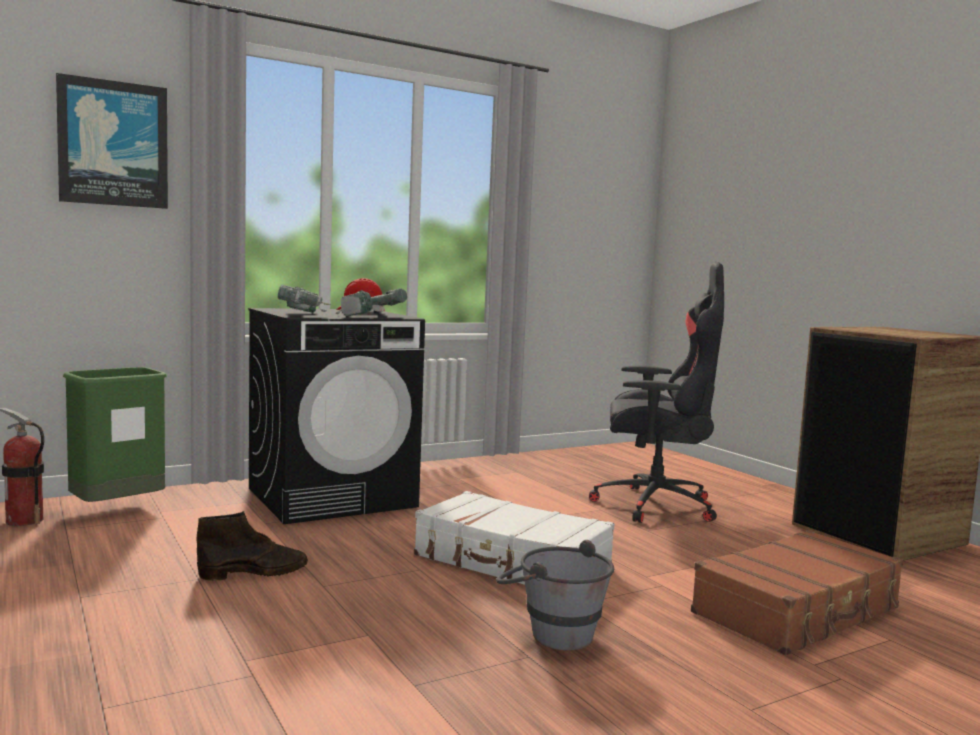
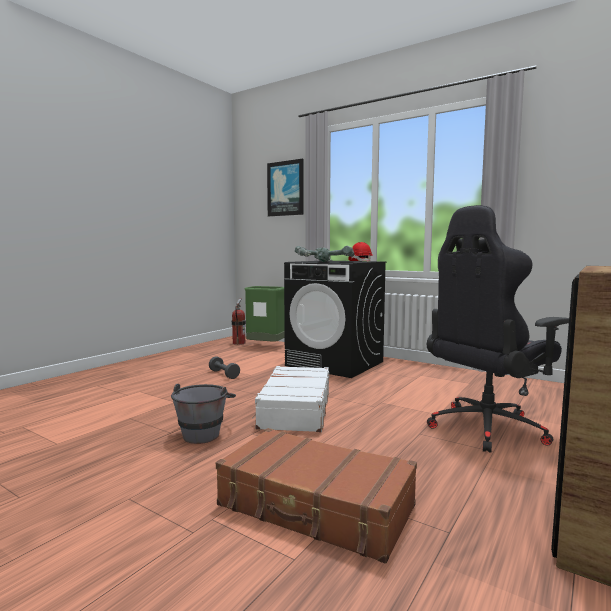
camera: 65 degrees right, 0 degrees up
(254, 572) = (224, 374): brown boot -> grey dumbbell
(653, 505) = (487, 428): black office chair -> black office chair turned 75 degrees clockwise

